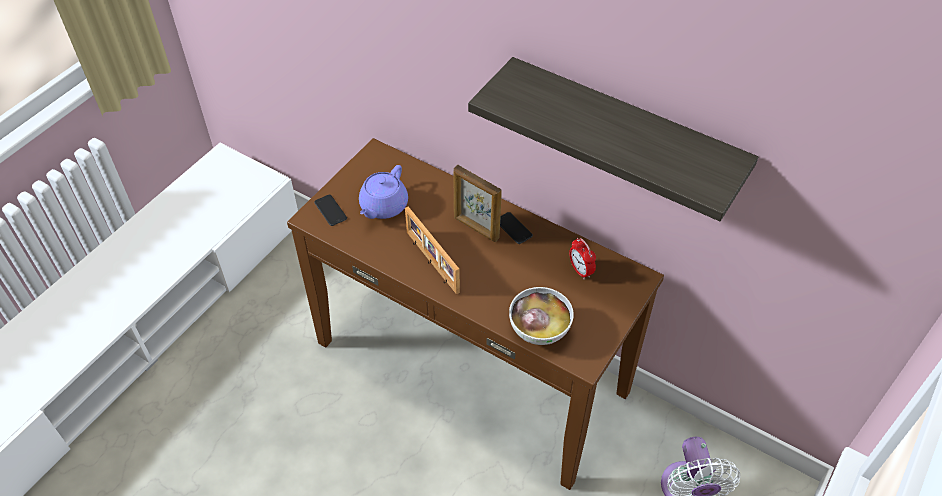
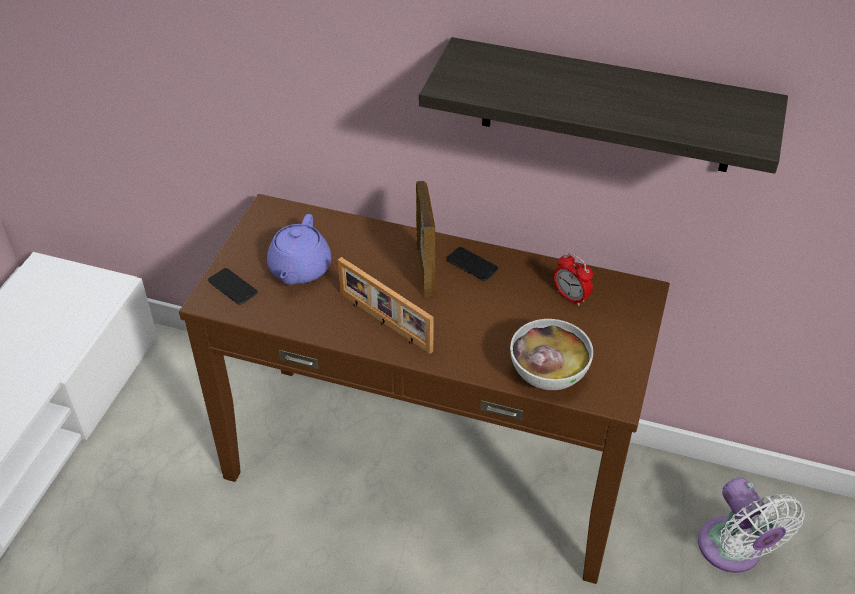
camera: 15 degrees left, 5 degrees down
(476, 228) = (425, 273): picture frame -> picture frame turned 120 degrees counterclockwise

